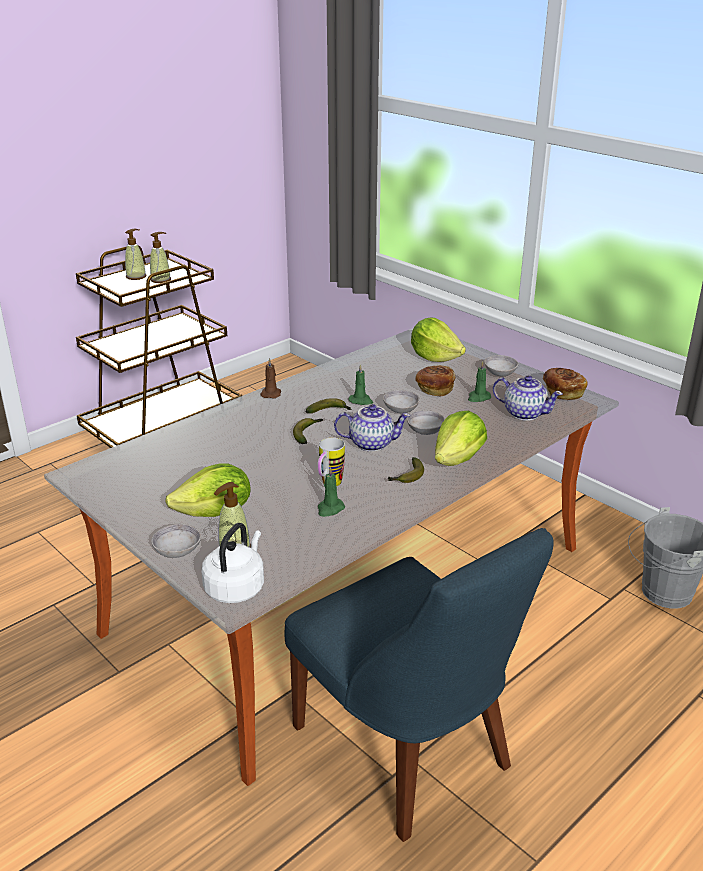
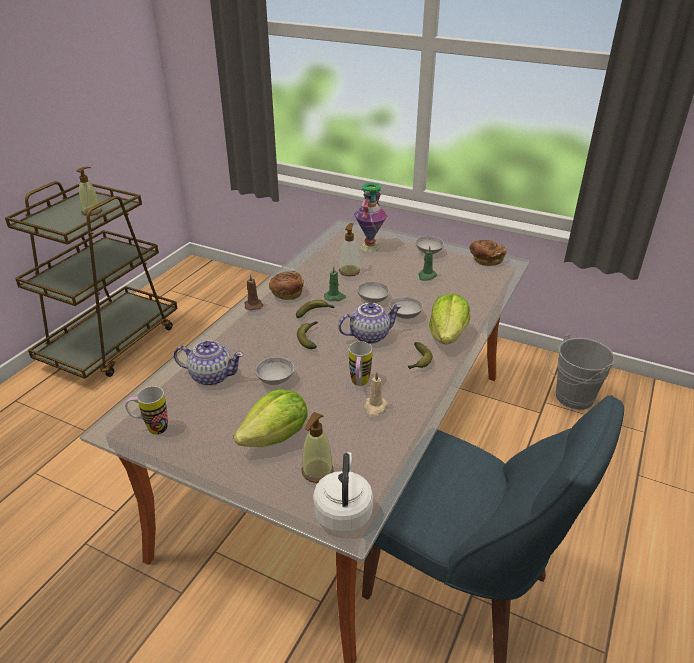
camera: 20 degrees left, 5 degrees up
(107, 481) = (151, 429): none -> mug
(136, 276) = (65, 212): soap dispenser -> soap dispenser (349, 271)
(177, 551) = (265, 487): grey bowl -> grey bowl (275, 379)
(330, 509) = (375, 407): green candle -> beige candle
(434, 389) = (387, 275): bread -> bread (286, 293)
(435, 357) = (369, 246): lettuce -> vase
(524, 413) = (470, 283): teapot -> teapot (211, 376)

